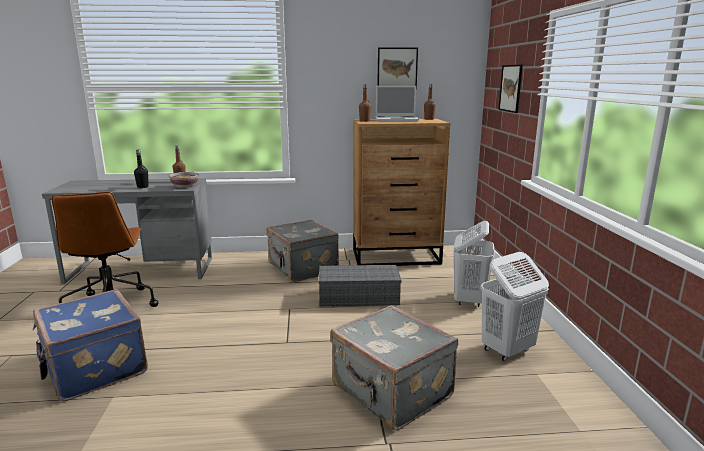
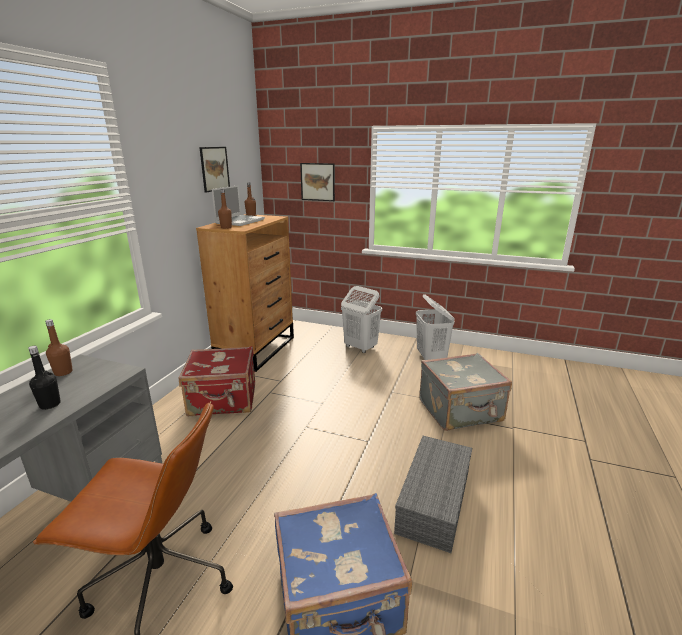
camera: 65 degrees left, 5 degrees up
(185, 186) = (110, 371): bowl -> none
(302, 268) = (223, 400): grey suitcase -> red suitcase
(360, 296) = (315, 386): grey storage box -> grey storage box (433, 500)

